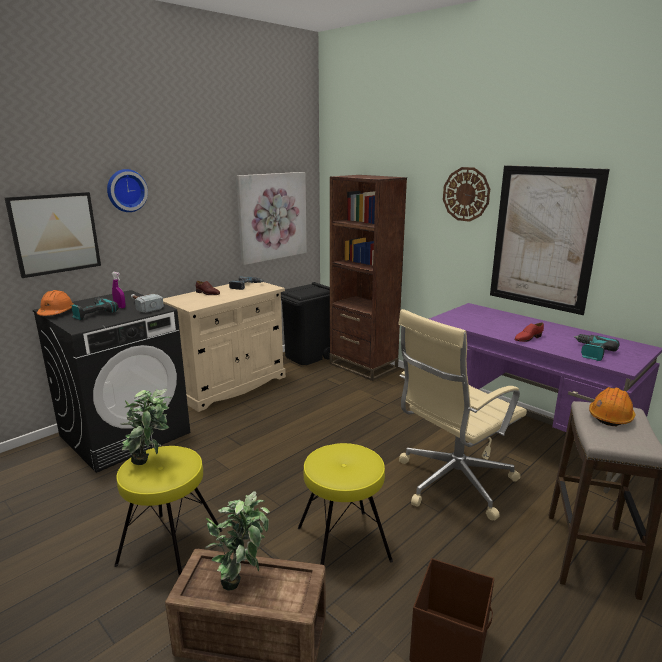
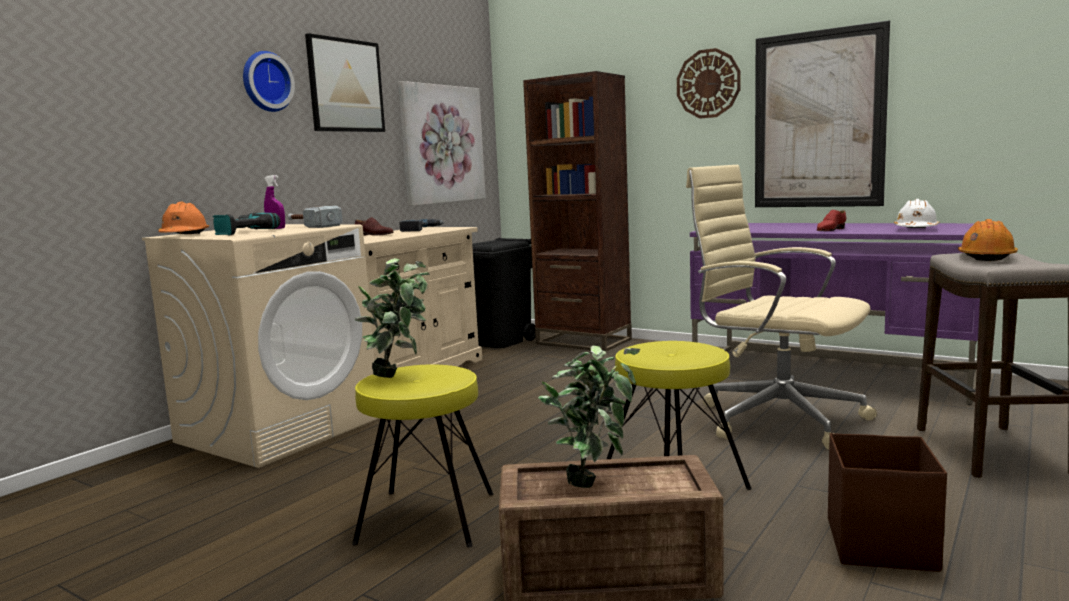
camera: 10 degrees left, 10 degrees down
(55, 233) = (174, 130): picture -> picture (345, 85)
(125, 434) = (279, 430): black washing machine -> beige washing machine
(452, 482) = (776, 418): beige office chair -> beige office chair turned 90 degrees clockwise
(591, 352) = (916, 230): power drill -> white hard hat

